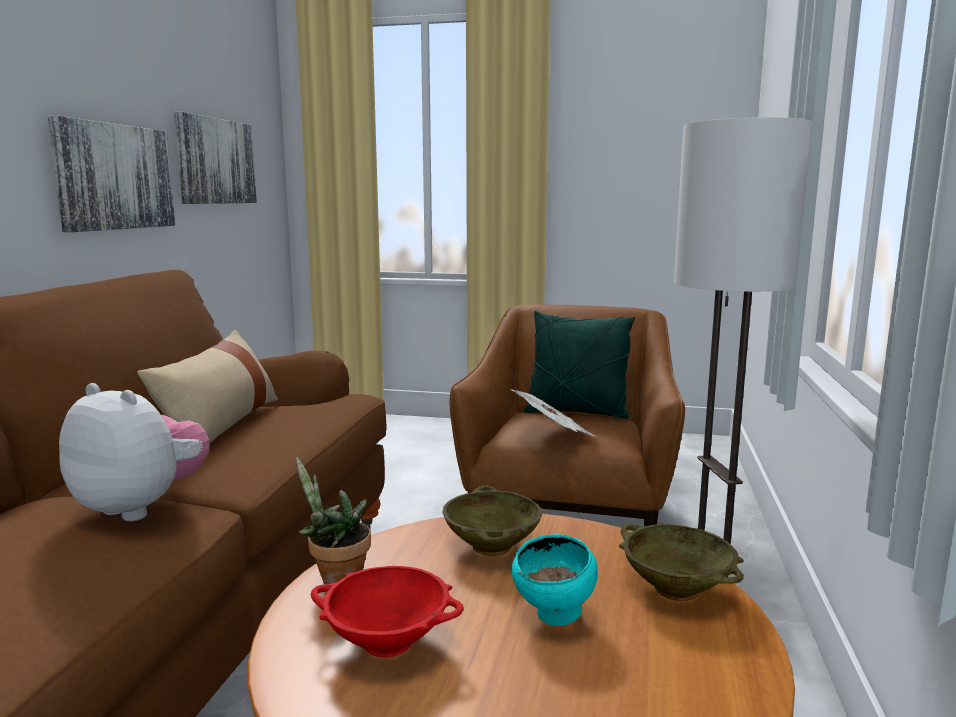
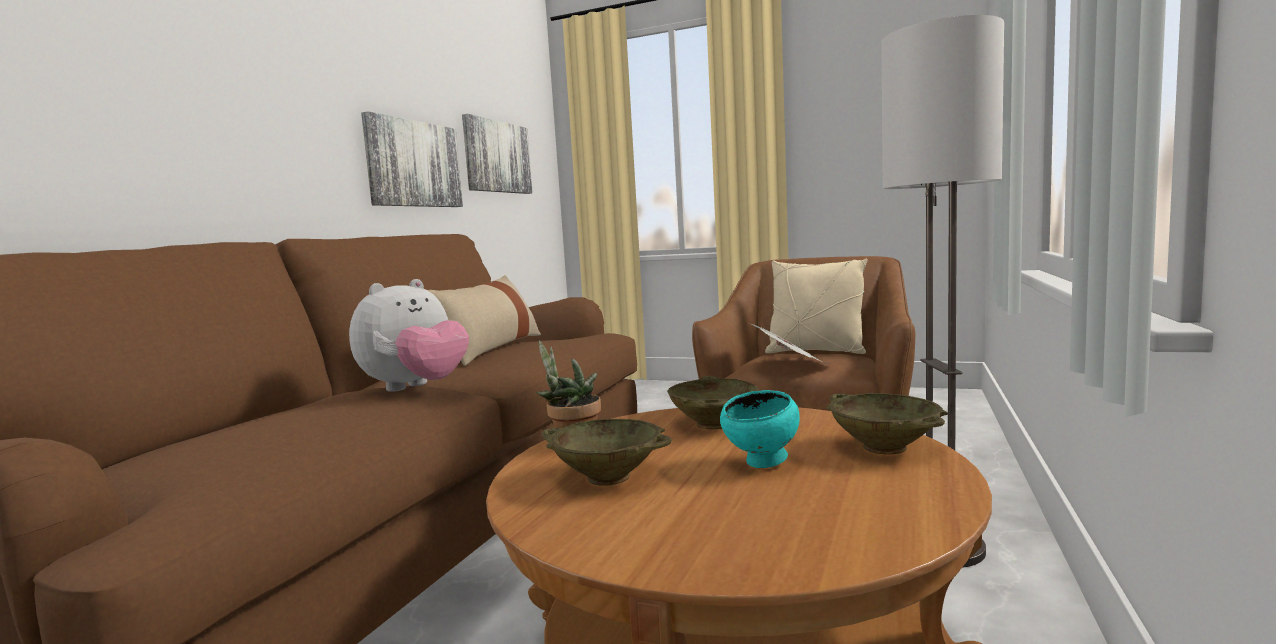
camera: 10 degrees right, 5 degrees down
(141, 507) = (416, 388): plush toy -> plush toy turned 90 degrees clockwise
(388, 642) = (608, 477): red bowl -> beige bowl
(577, 412) = (816, 352): green pillow -> beige pillow

